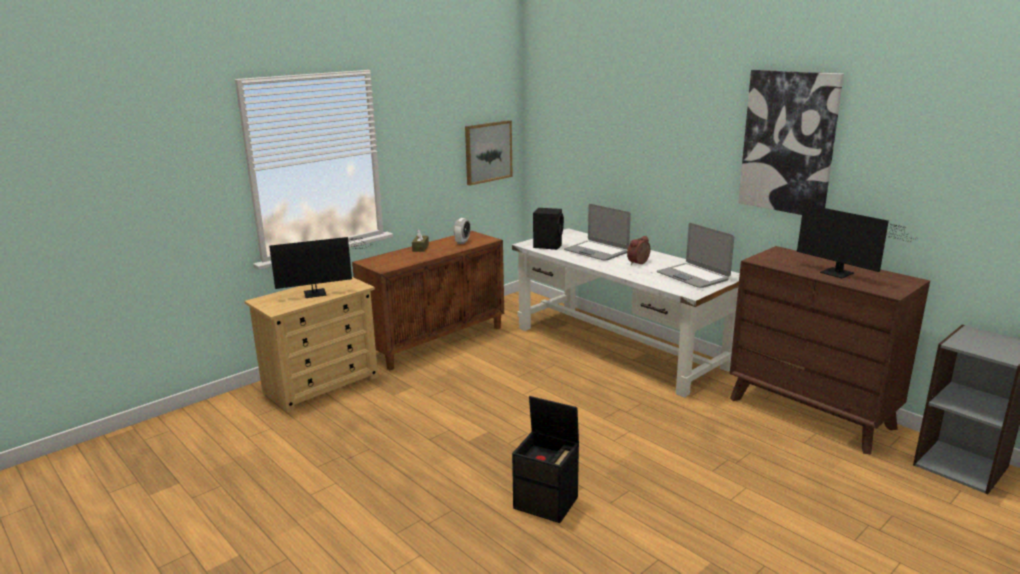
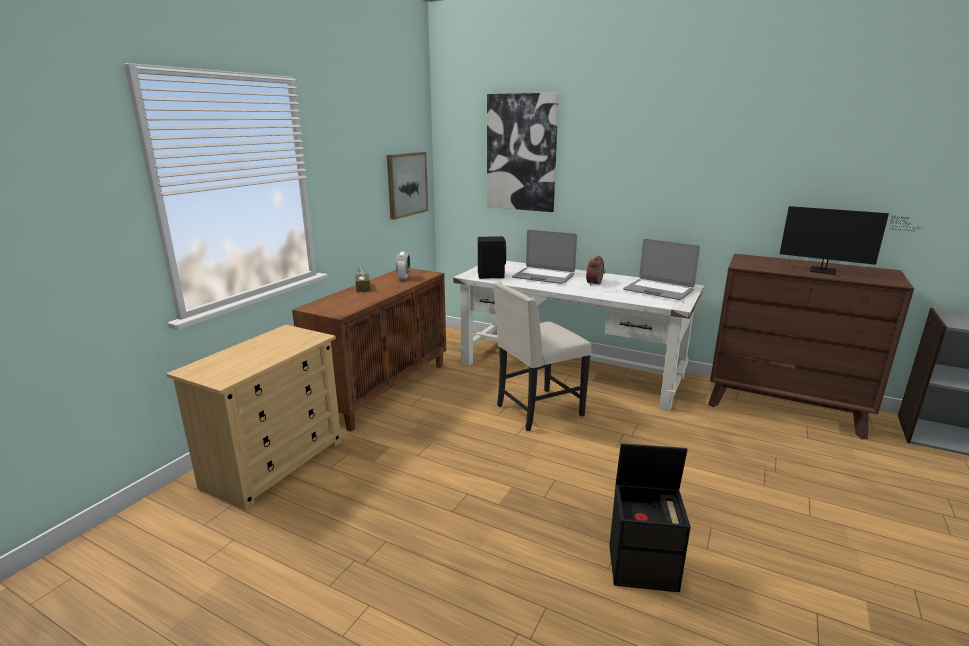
camera: 20 degrees left, 0 degrees up
(319, 293) = (269, 351): monitor -> none
(556, 378) = (537, 410): none -> beige chair
(788, 142) = (748, 151): picture -> picture (521, 153)

